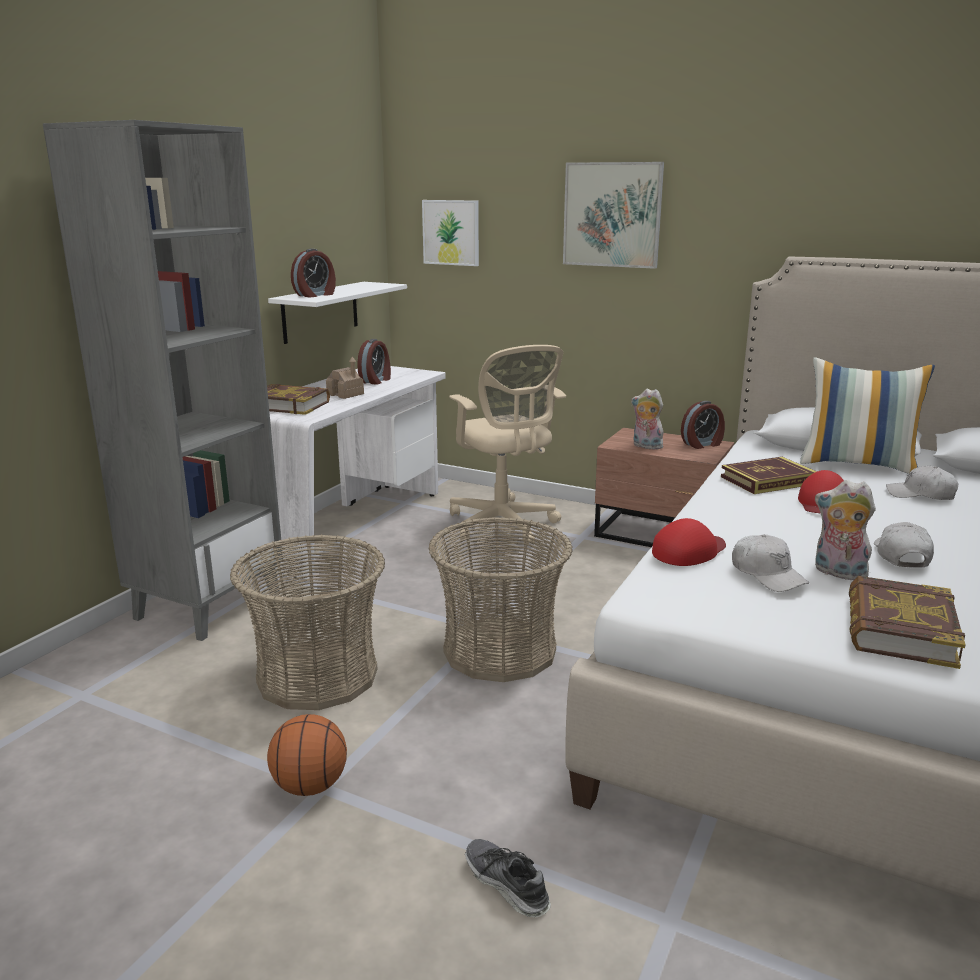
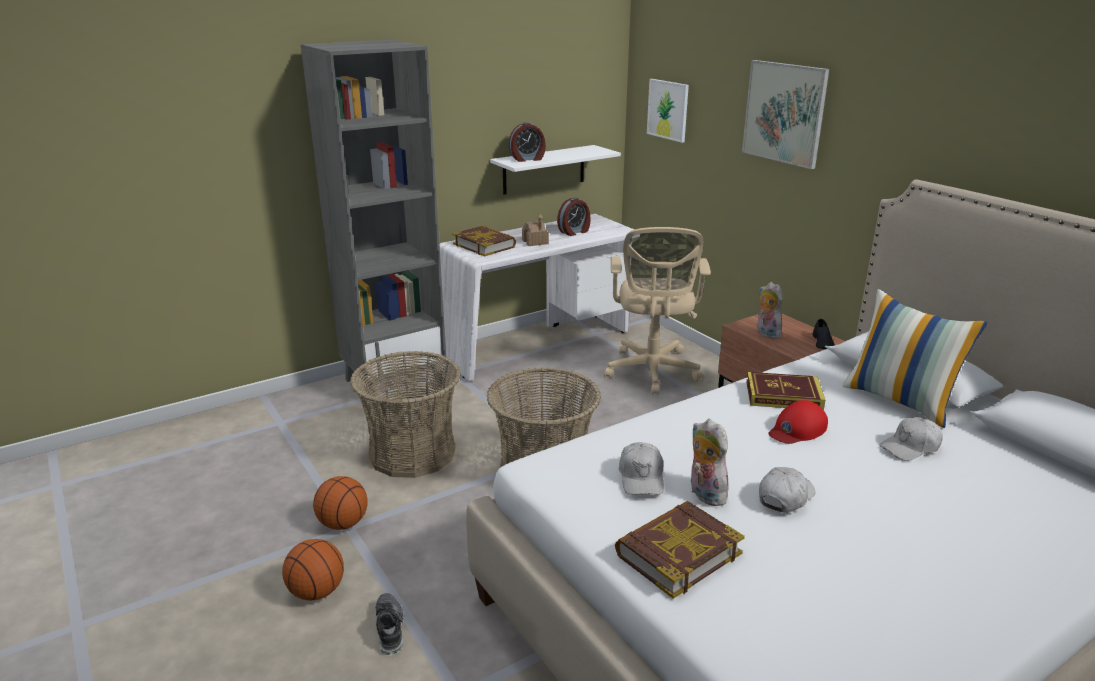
camera: 30 degrees right, 5 degrees up
(361, 882) = (317, 591): none -> basketball
(689, 551) = (614, 440): red cap -> none
(702, 444) = (822, 342): alarm clock -> black shoe
(920, 495) = (911, 447): white cap -> white cap turned 75 degrees counterclockwise

